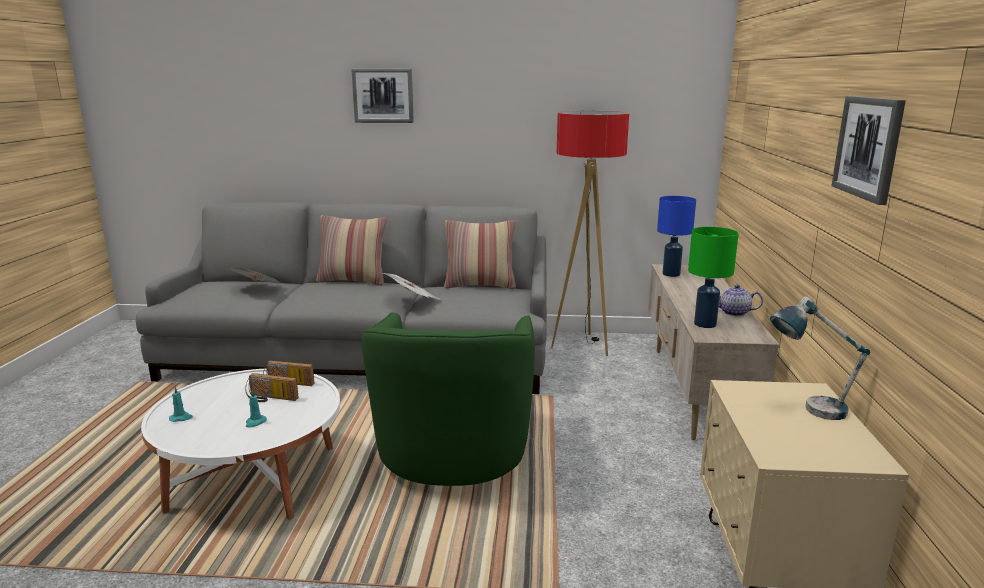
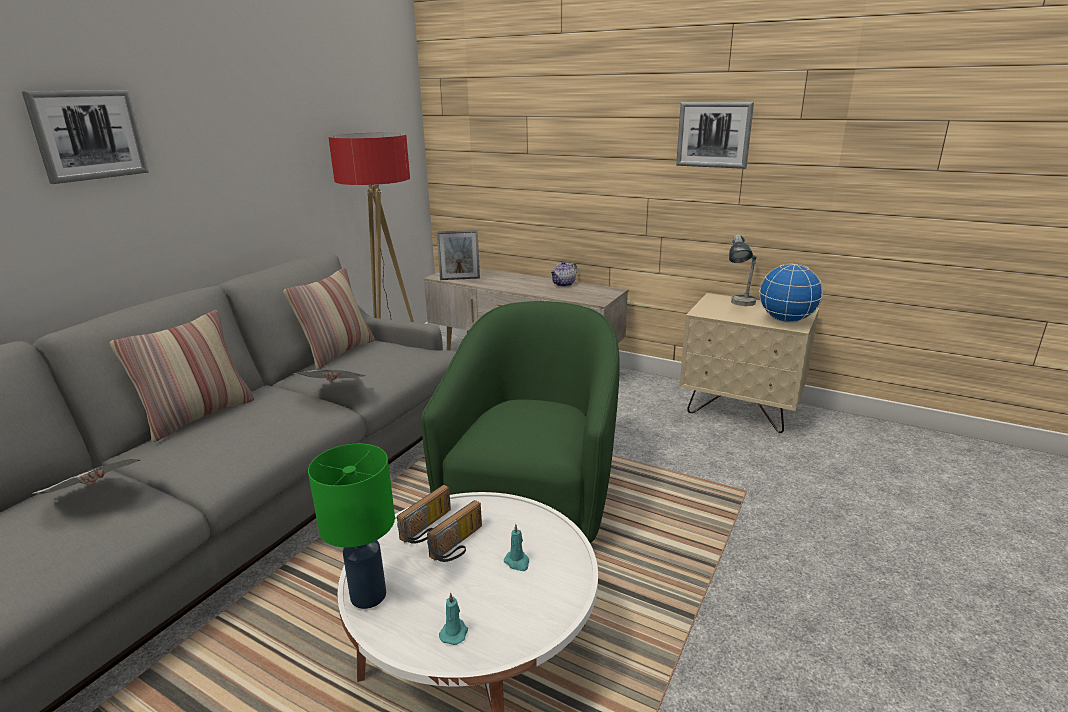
camera: 65 degrees left, 5 degrees up
(453, 456) = (533, 494): green armchair -> green armchair turned 105 degrees counterclockwise
(671, 274) = (460, 279): blue table lamp -> picture frame
(705, 324) = (577, 296): green table lamp -> green table lamp (369, 595)
(791, 447) = (786, 320): none -> globe

